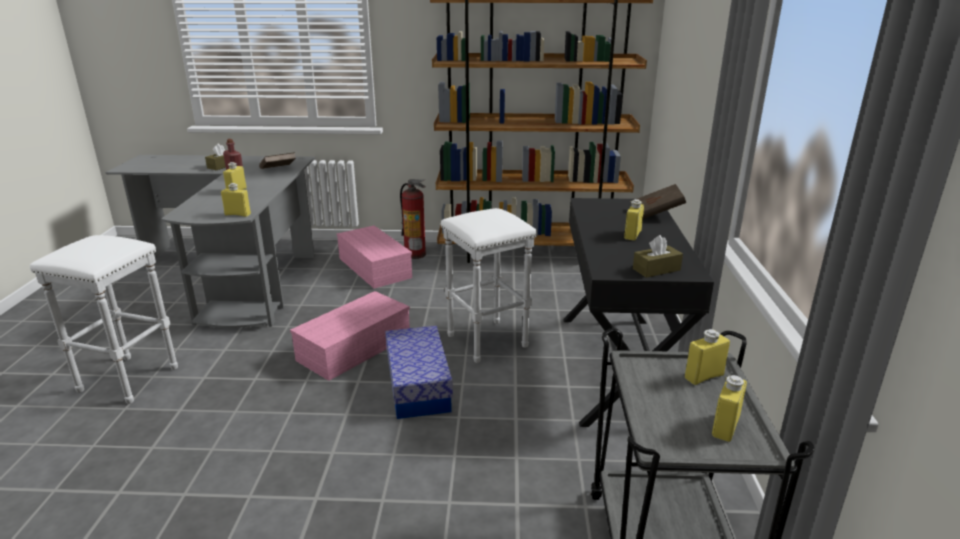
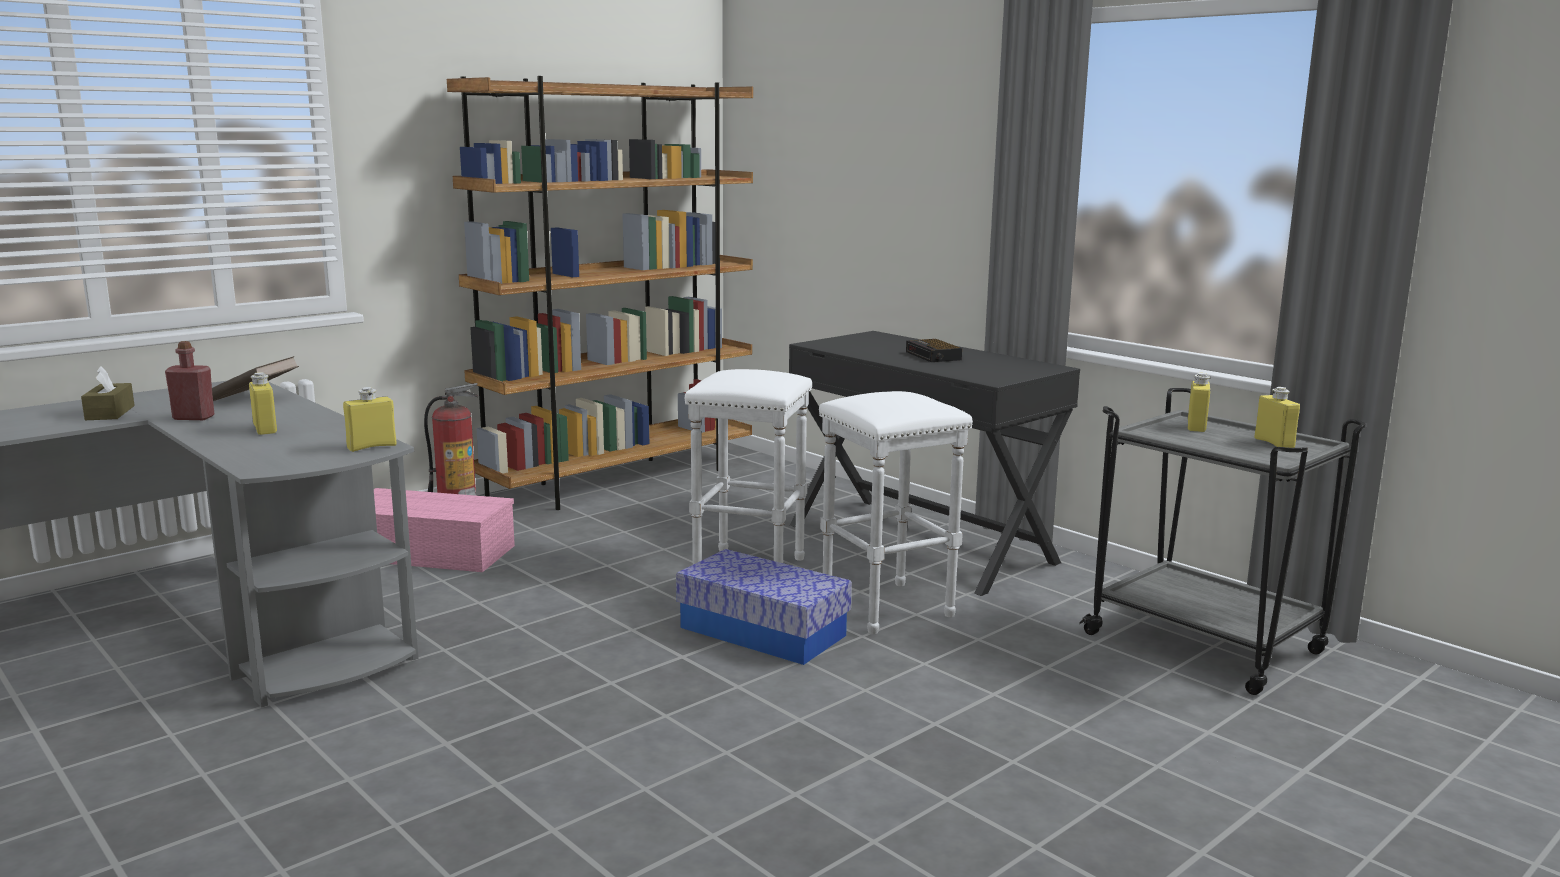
camera: 45 degrees left, 10 degrees down
(126, 379) = (305, 802): white stool -> white stool (886, 608)
(355, 347) = (600, 631): pink storage box -> none
(632, 235) = (934, 356): yellow bottle -> alarm clock
(655, 214) = (906, 340): brown book -> none
(656, 269) = (1022, 371): brown tissue box -> none

